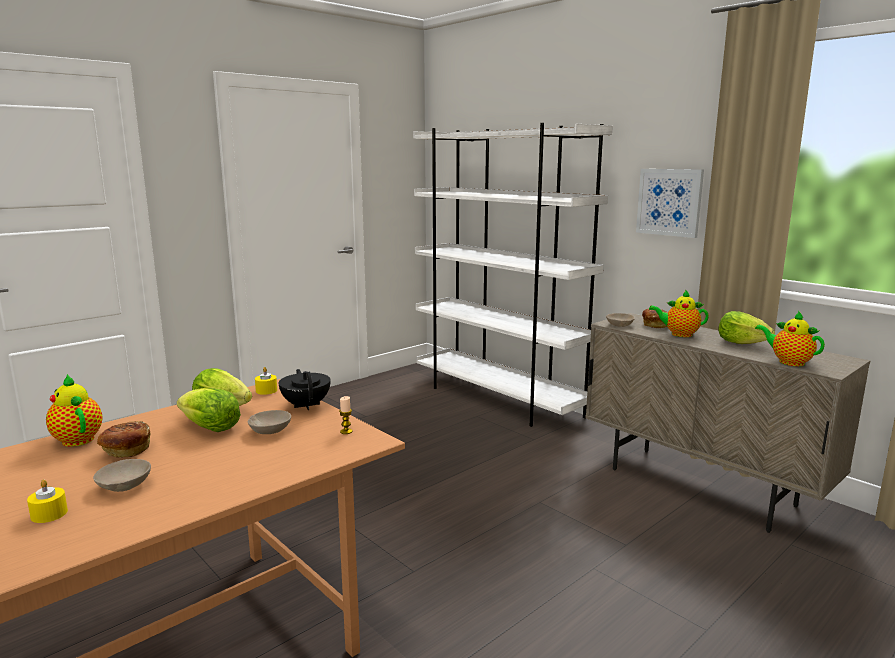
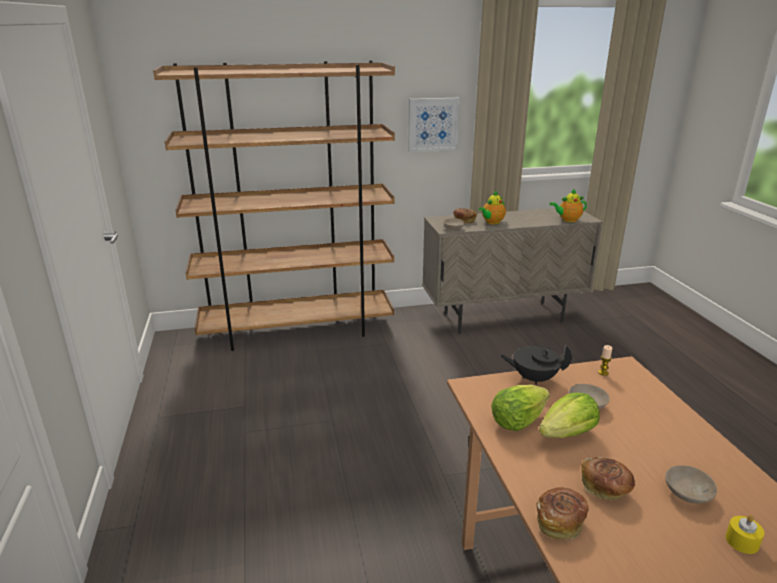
camera: 60 degrees left, 10 degrees up
(77, 439) = (560, 522): teapot -> bread
(266, 390) = (480, 391): yellow candle -> none
(498, 399) = (298, 330): white bookcase -> brown bookcase
(741, 343) = (524, 216): lettuce -> none

